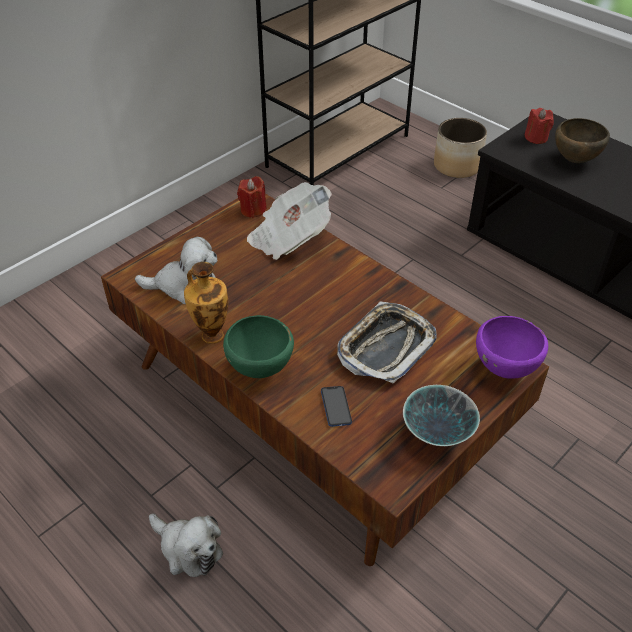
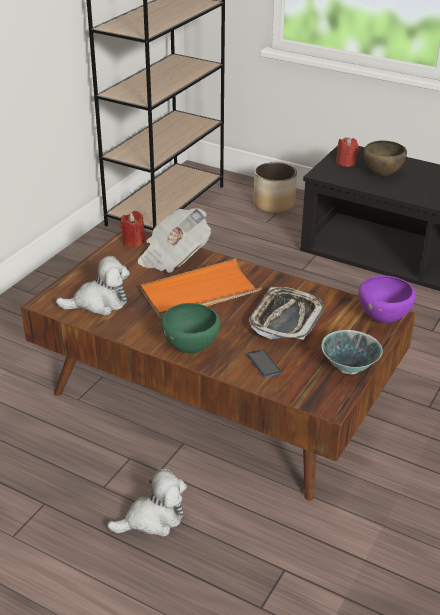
camera: 15 degrees left, 10 degrees down
(188, 549) = (153, 519): plush toy -> plush toy turned 45 degrees counterclockwise
(211, 334) = (138, 332): vase -> none
(300, 292) = (199, 293): none -> orange tray

